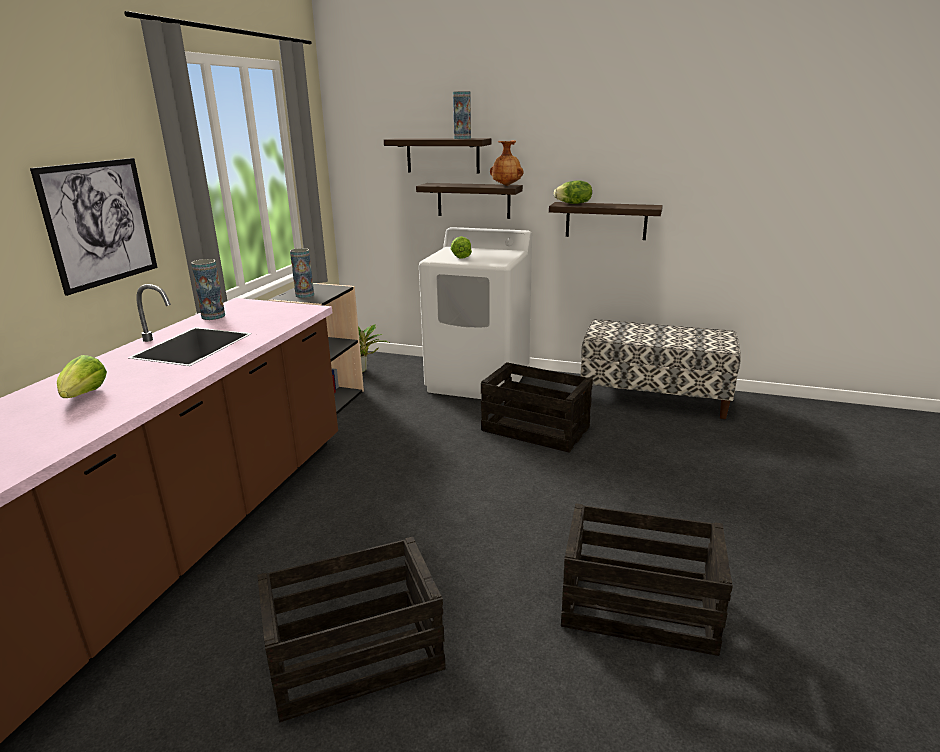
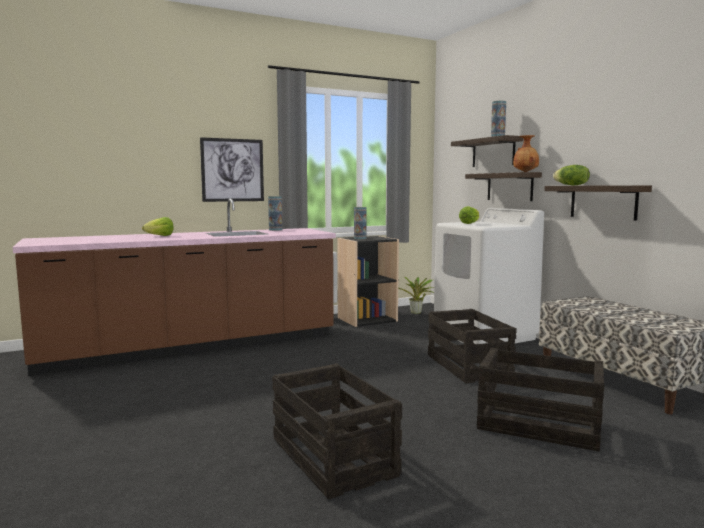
camera: 45 degrees right, 15 degrees down
(354, 658) = (174, 403): crate -> crate (537, 425)

